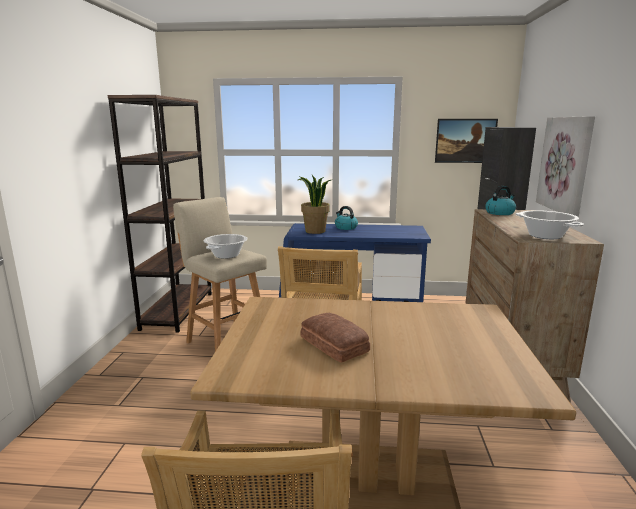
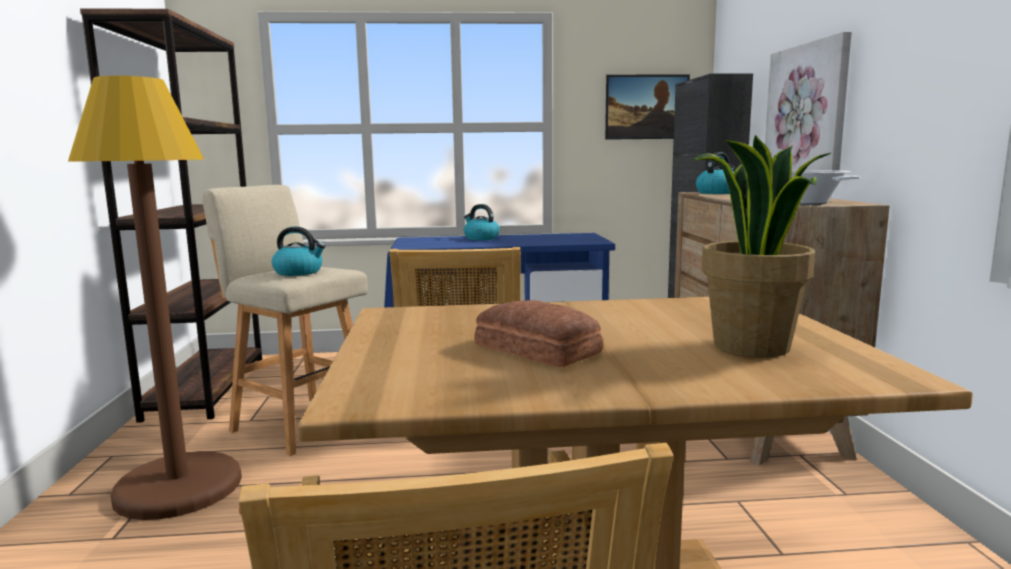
camera: 10 degrees left, 5 degrees down
(155, 377) = (179, 487): none -> brown floor lamp
(226, 255) = (299, 272): cooking pot -> kettle
(315, 231) = (435, 243): potted plant -> potted plant (752, 347)

